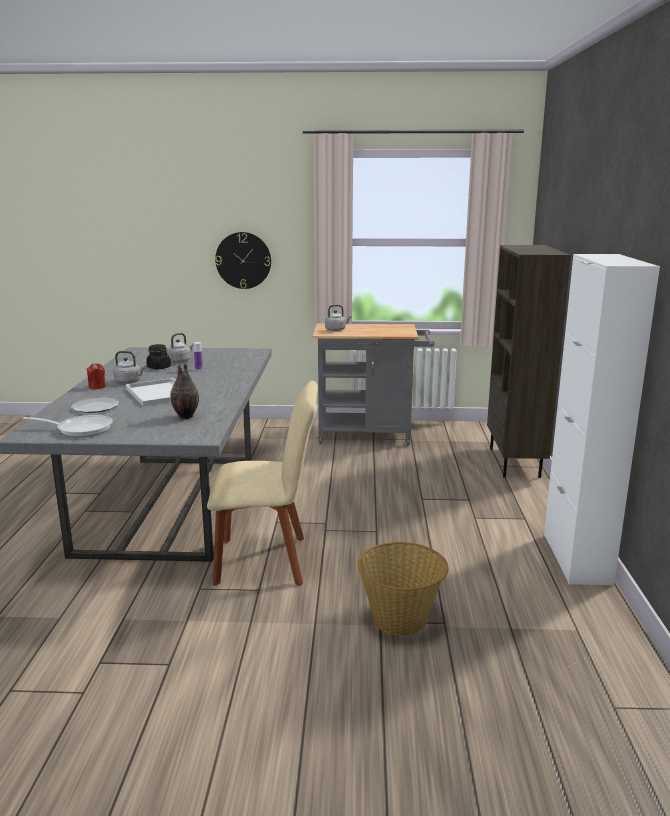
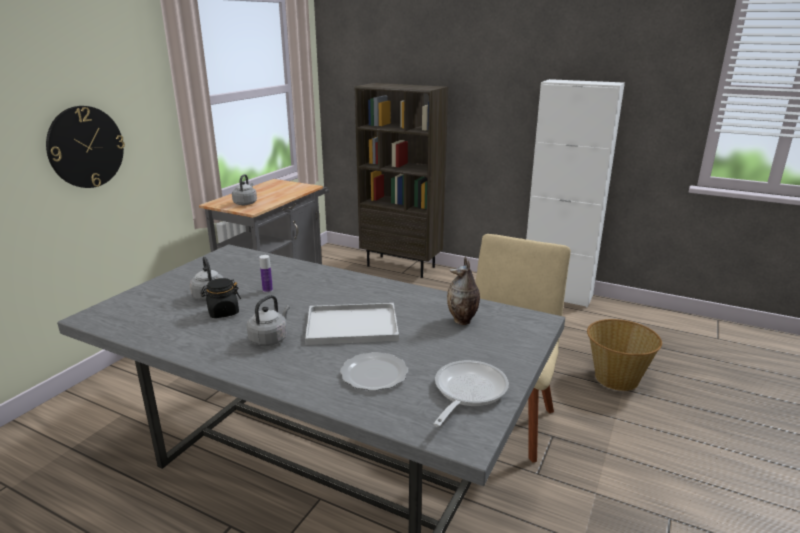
camera: 65 degrees left, 5 degrees up
(97, 387) = (269, 365): red candle -> none

